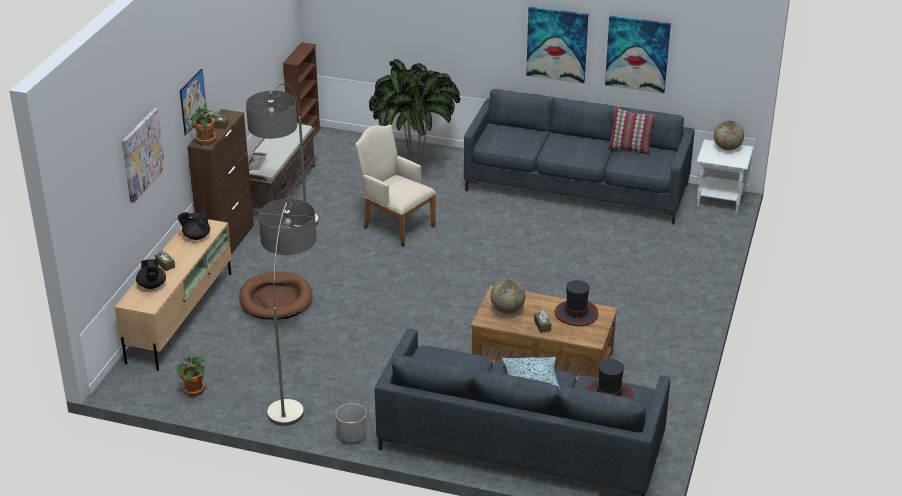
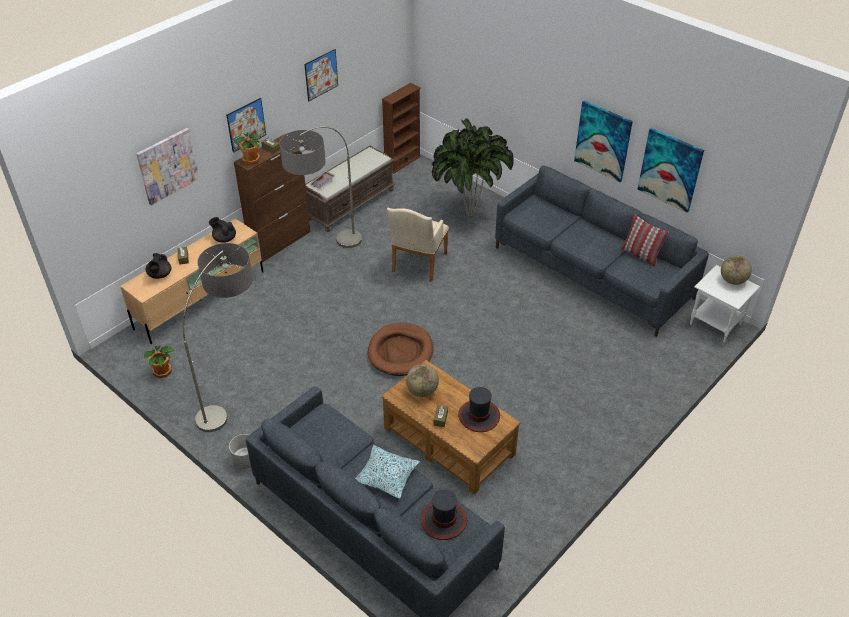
camera: 25 degrees right, 10 degrees up
(240, 38) = (321, 75): none -> picture
(276, 299) = (279, 306): brown dog bed -> brown dog bed (400, 352)
(396, 225) = (418, 264): beige armchair -> beige armchair turned 135 degrees counterclockwise

